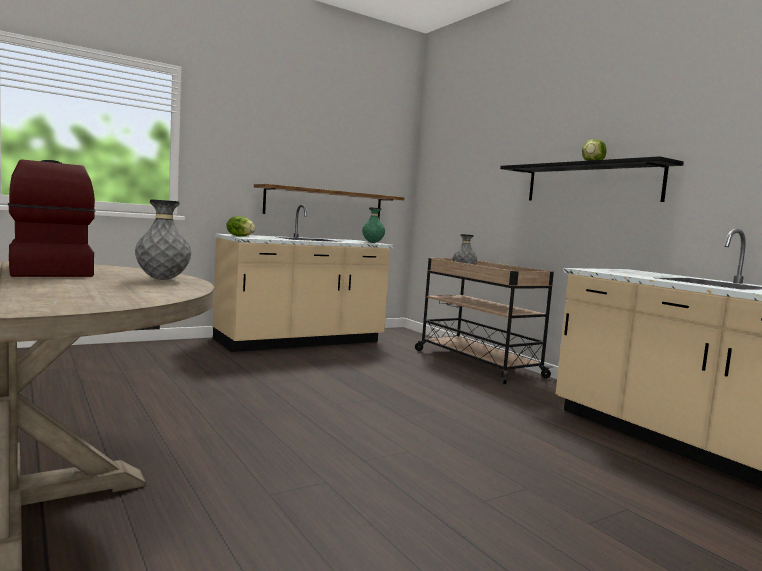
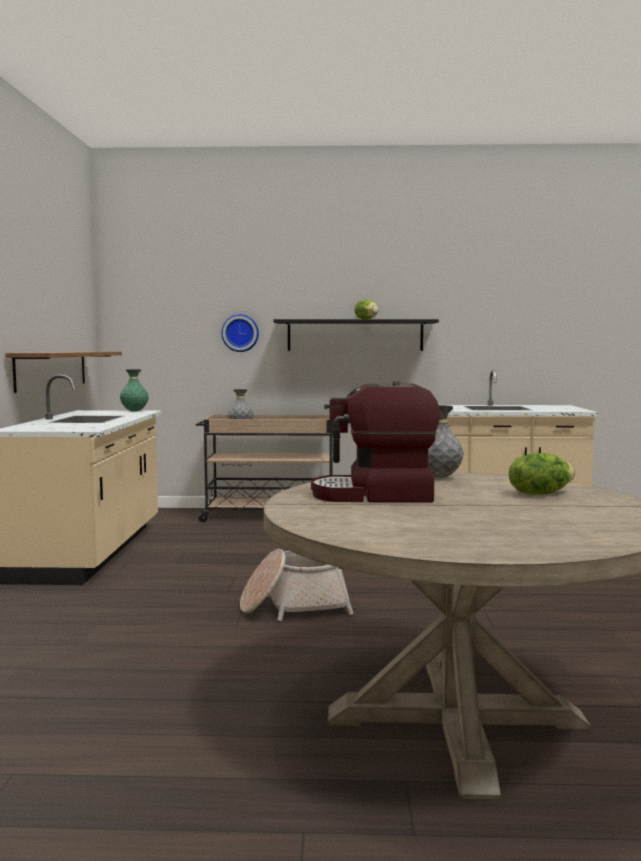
camera: 55 degrees left, 0 degrees up
(240, 236) = (57, 429): lettuce -> lettuce (540, 493)
(248, 406) = (294, 606): none -> basket
(496, 183) = (240, 333): none -> wall clock

